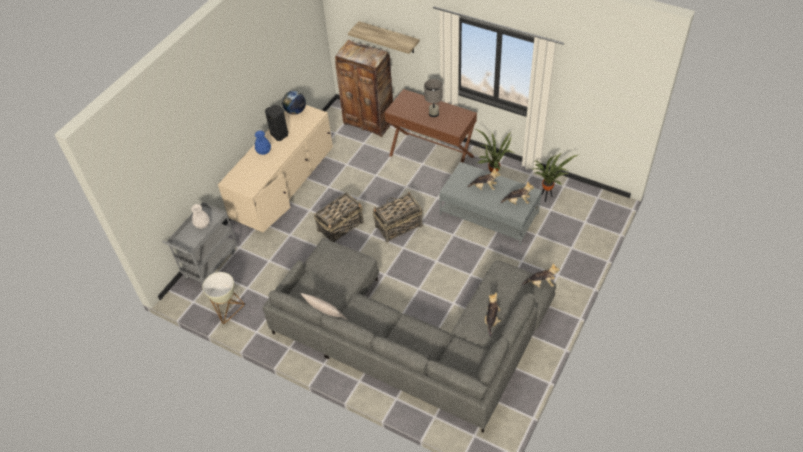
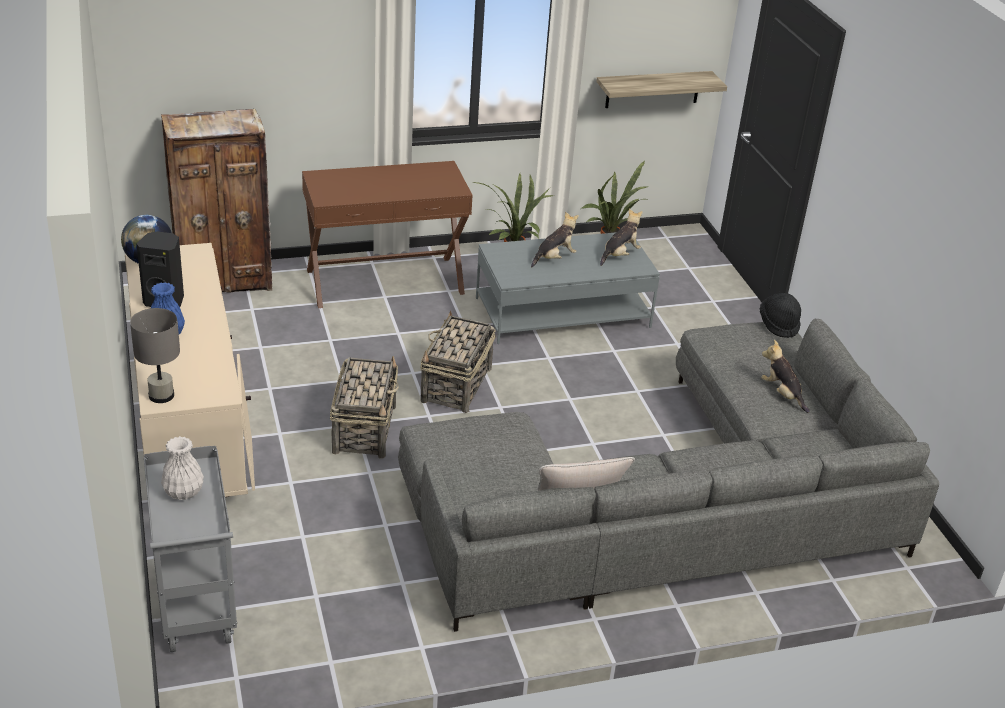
camera: 50 degrees left, 15 degrees down
(228, 309) = (323, 647): planter -> none
(389, 37) = (254, 78): shelf -> shelf (653, 89)
(434, 113) = (394, 182): grey table lamp -> grey table lamp (162, 395)
(541, 283) = (779, 324): plush toy -> black hat

